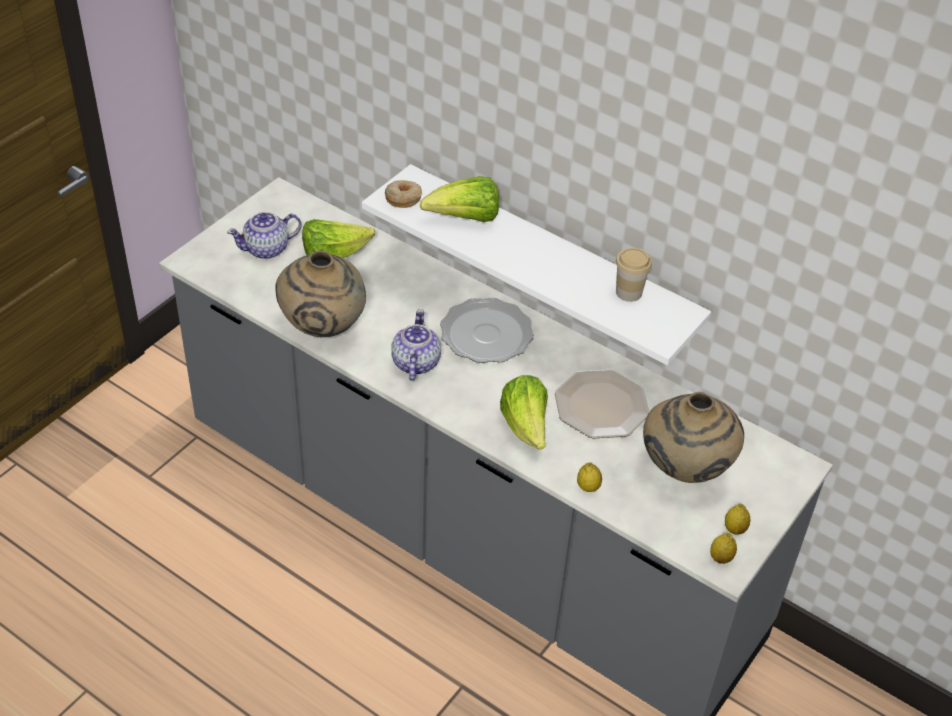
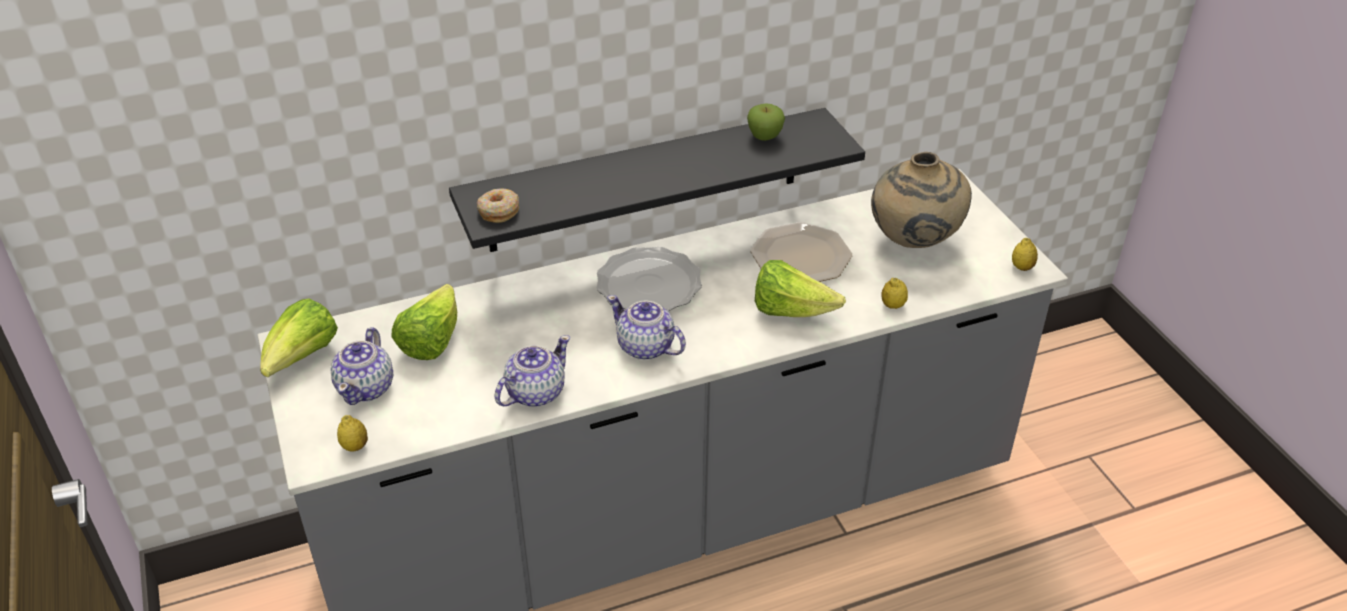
camera: 55 degrees left, 5 degrees down
(323, 328) = (534, 393): beige vase -> teapot
(465, 219) = (571, 185): lettuce -> lettuce (302, 358)
(550, 262) = (645, 180): white shelf -> black shelf
(628, 292) = (764, 137): cup -> apple
(735, 529) = (995, 246): lemon -> lemon (355, 446)

